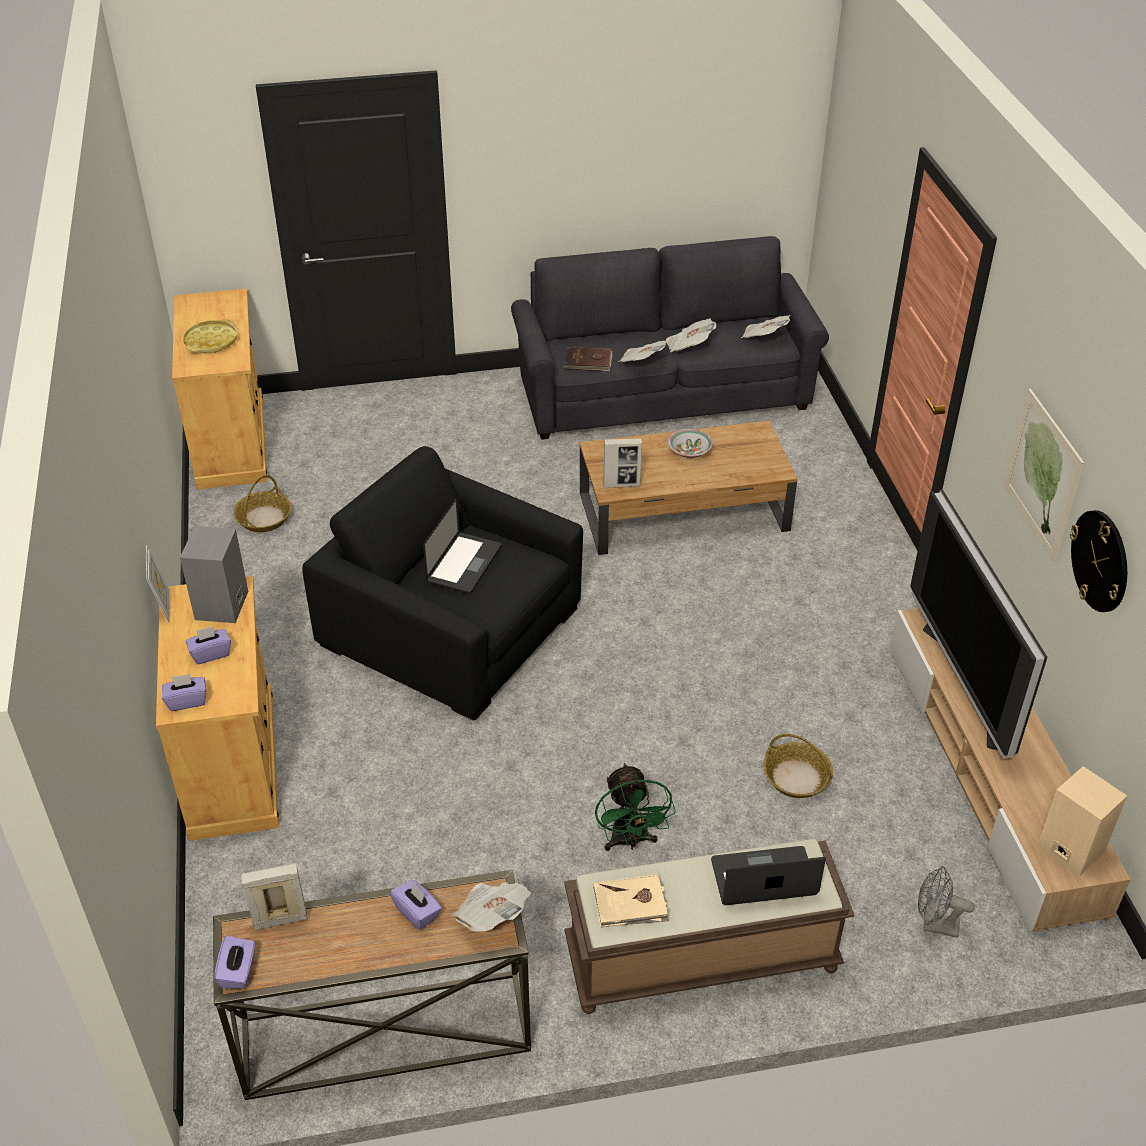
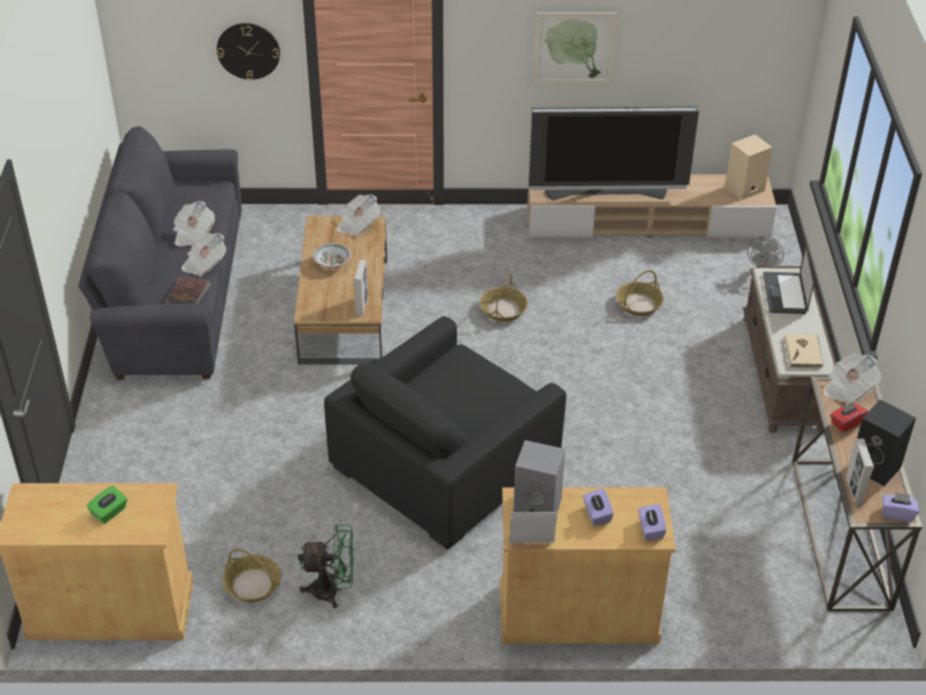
camera: 80 degrees left, 0 degrees up
(211, 341) = (109, 512): yellow tray -> green tissue box
(330, 949) = (876, 467): none -> black speaker
(417, 912) = (846, 423): purple tissue box -> red tissue box
(464, 564) = (453, 397): laptop -> none
(630, 841) = (685, 391): green fan -> green fan (332, 590)
(733, 643) = (503, 309): none -> basket
(764, 337) = (200, 193): newspaper -> newspaper (358, 225)
(1100, 561) = (659, 50): wall clock -> wall clock (248, 51)

